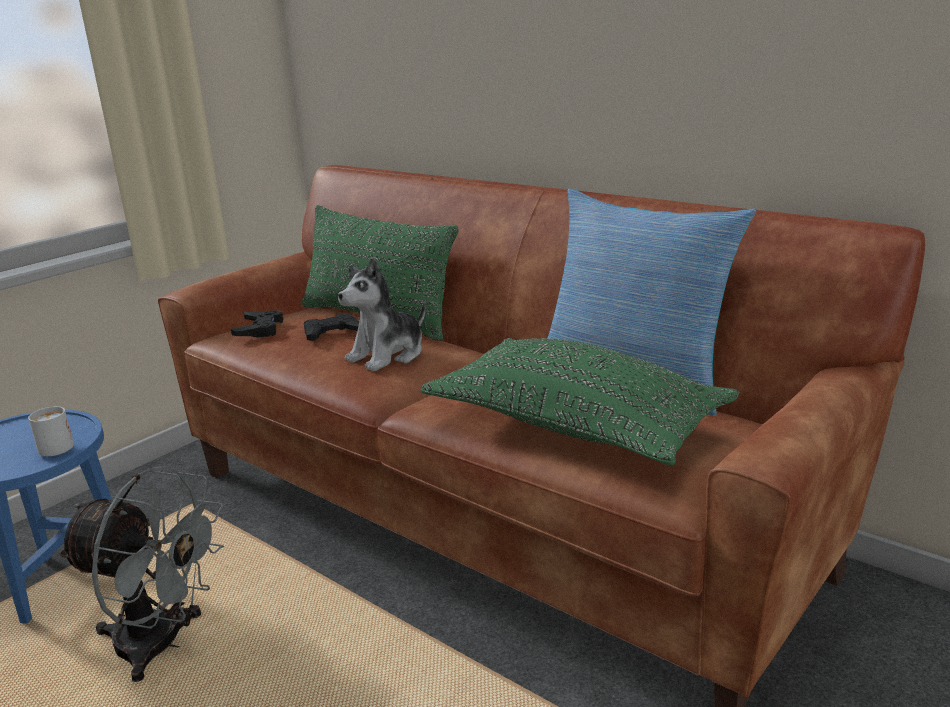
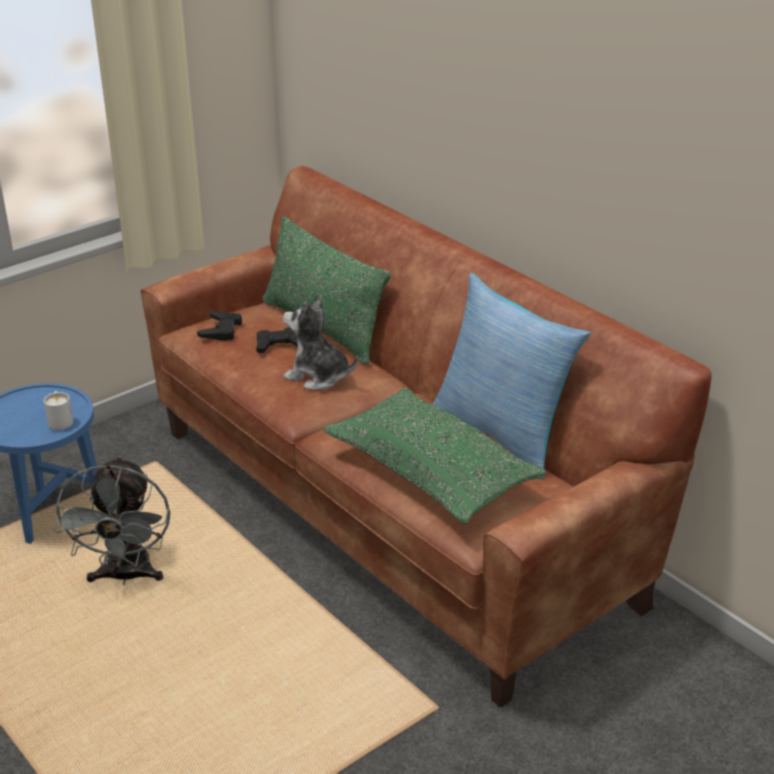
camera: 10 degrees right, 10 degrees up
(162, 645) = (126, 576): grey fan -> grey fan turned 60 degrees clockwise
(388, 355) = (318, 376): plush toy -> plush toy turned 60 degrees clockwise

